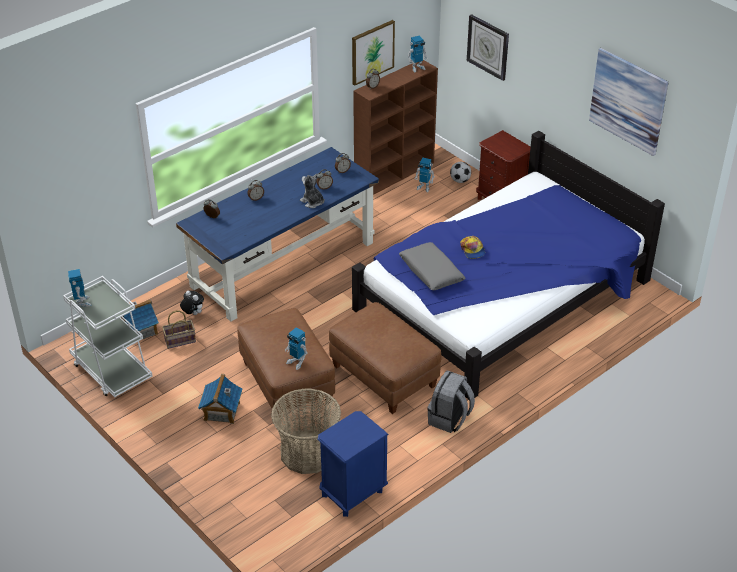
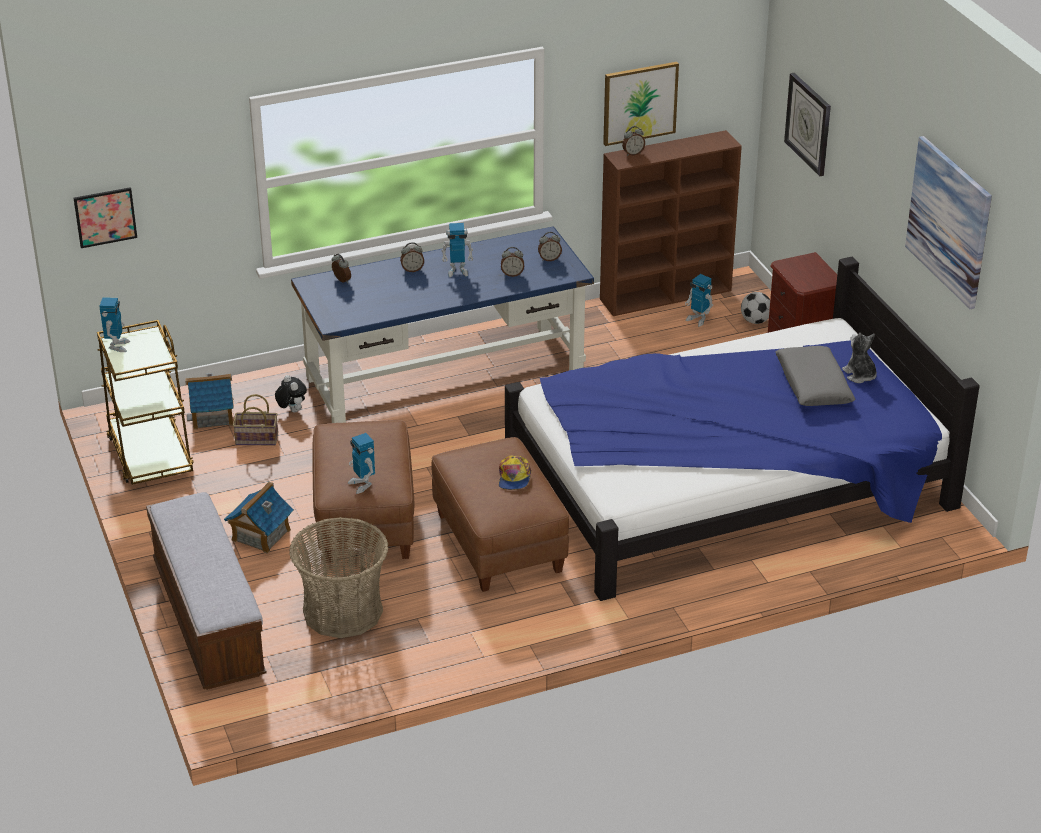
camera: 20 degrees right, 5 degrees down
(48, 210) = (105, 217): none -> picture
(111, 371) = (150, 455): white cart -> brown cart
(219, 484) = (208, 619): none -> bench
(312, 202) = (485, 289): plush toy -> plush toy (860, 375)
(352, 493) = (372, 674): blue nightstand -> none
(417, 68) = (712, 140): toy robot -> toy robot (457, 271)
(431, 272) = (605, 412): grey pillow -> grey pillow (813, 385)
(449, 419) = (558, 617): grey backpack -> none
(472, 250) = (680, 397): cap -> cap (514, 477)

